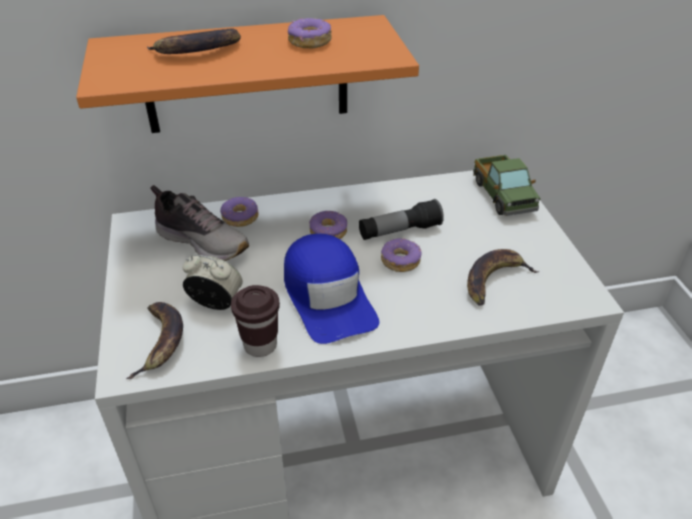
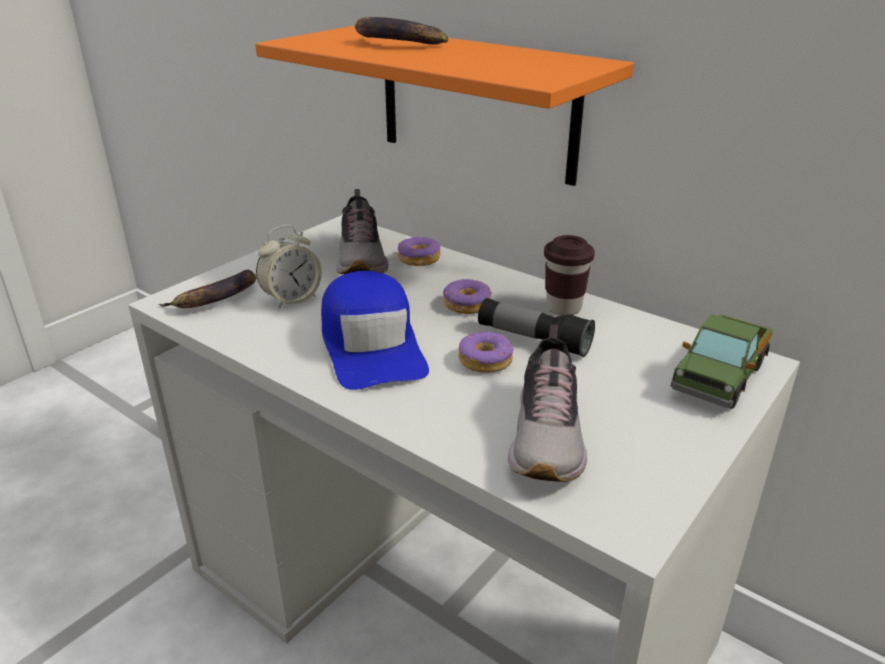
camera: 50 degrees right, 10 degrees down
(216, 303) = (291, 299): alarm clock -> alarm clock turned 75 degrees clockwise
(260, 345) = (262, 342): brown cup -> brown cup (563, 308)
(309, 42) = (498, 58): donut -> none
(328, 296) = (372, 345): blue cap -> blue cap turned 45 degrees counterclockwise
(495, 280) = (548, 435): banana -> shoe

